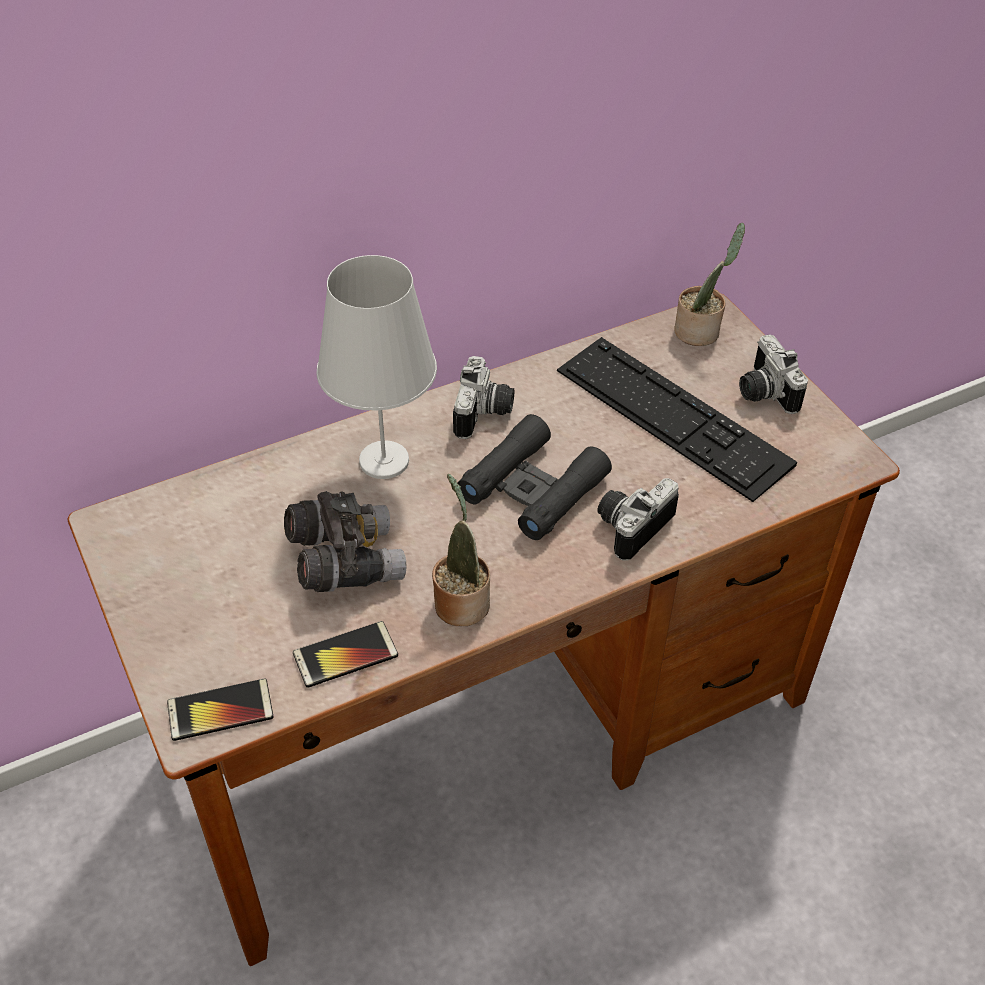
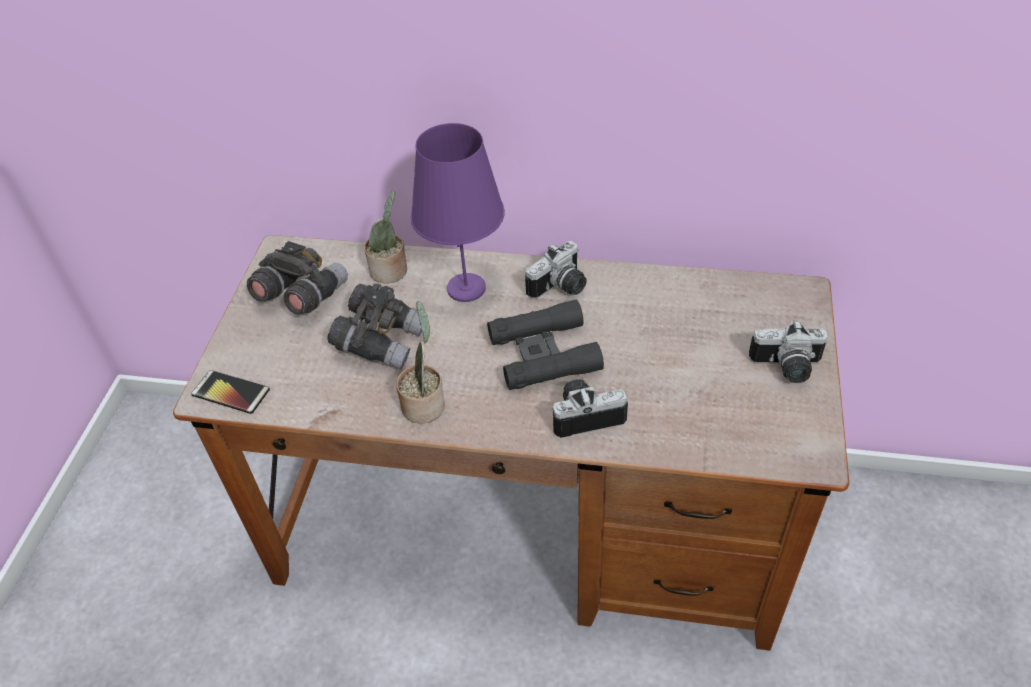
camera: 40 degrees right, 0 degrees up
(195, 561) = (301, 296): none -> grey binoculars
(345, 655) = (326, 399): phone -> none
(385, 460) = (467, 288): white table lamp -> purple table lamp
(672, 416) = (694, 352): keyboard -> none
(700, 331) = (780, 300): potted plant -> potted plant (391, 271)
(762, 392) = (786, 368): camera -> camera turned 105 degrees counterclockwise

